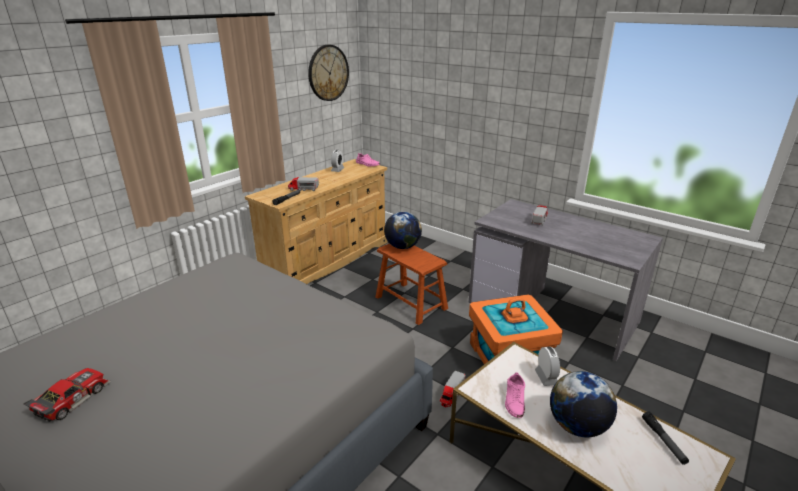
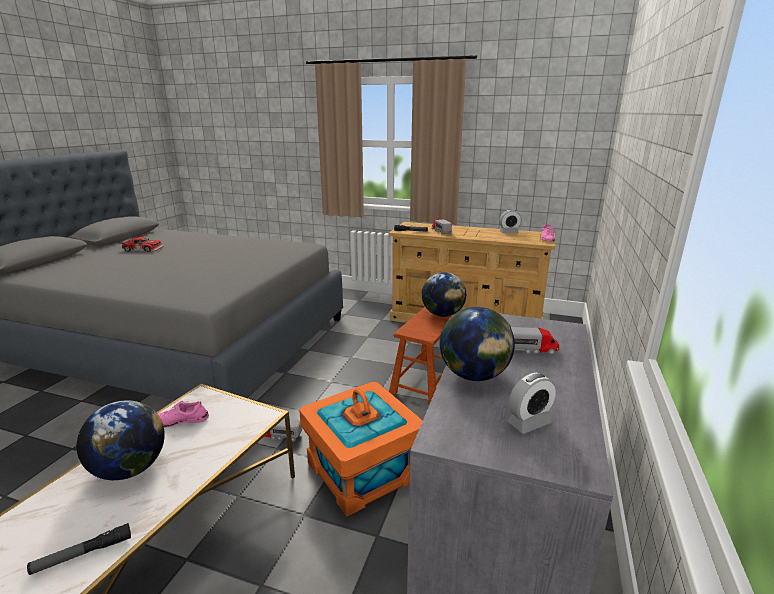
camera: 70 degrees right, 5 degrees down
(328, 73) = (554, 127): wall clock -> none
(546, 377) = (219, 440): alarm clock -> alarm clock (528, 422)
(568, 240) = (474, 376): none -> globe

